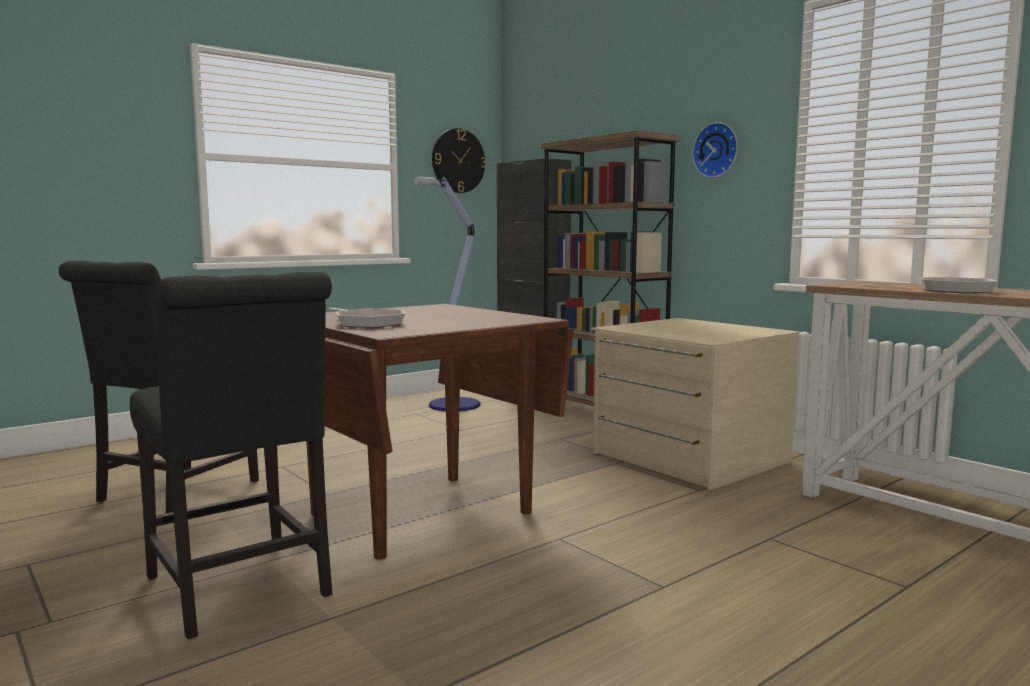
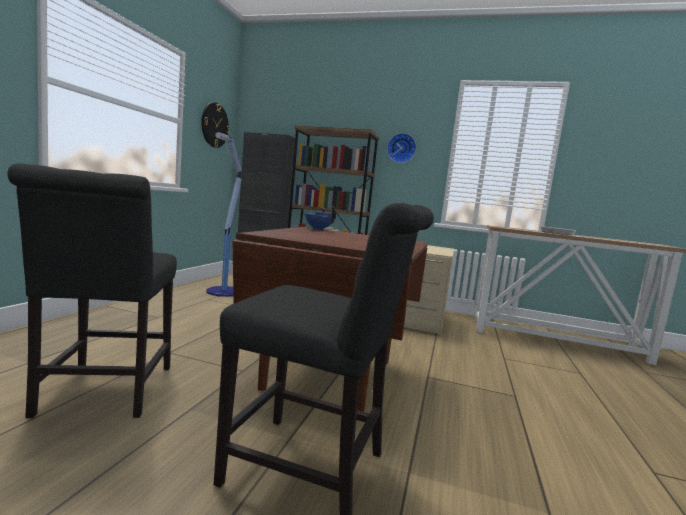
camera: 35 degrees left, 0 degrees up
(367, 323) = (339, 242): frying pan -> none
(445, 307) = (318, 229): none -> blue teapot

